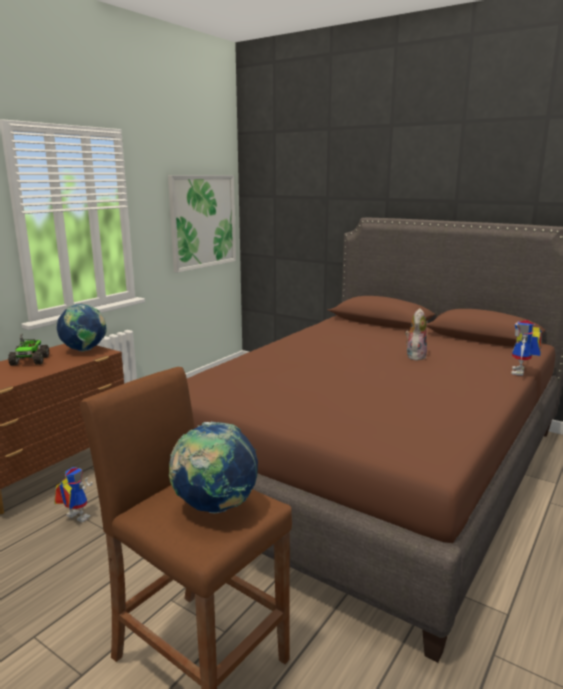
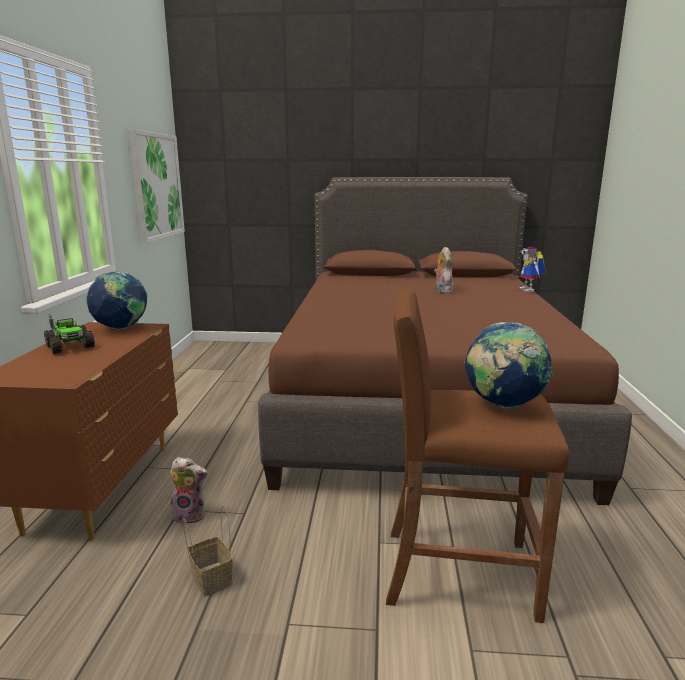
camera: 30 degrees left, 0 degrees up
(30, 575) = (210, 578): none -> basket
(73, 518) = (191, 515): toy robot -> plush toy

